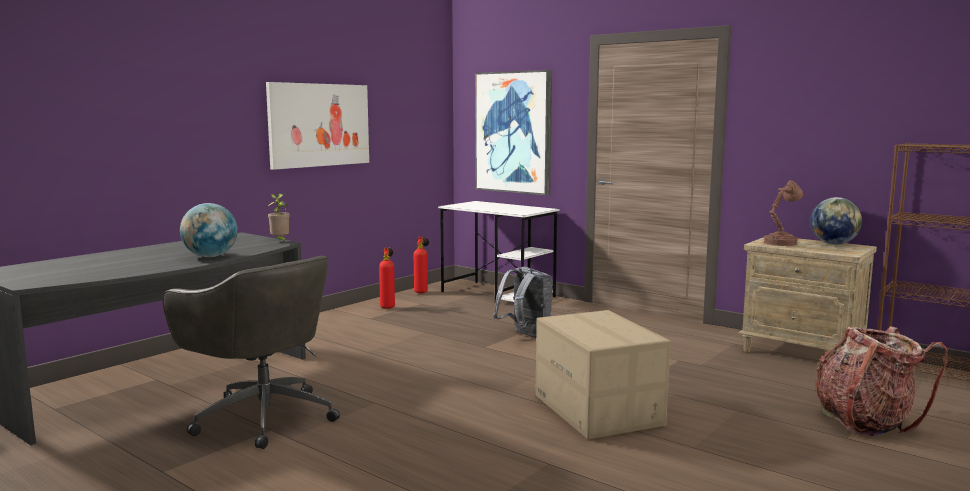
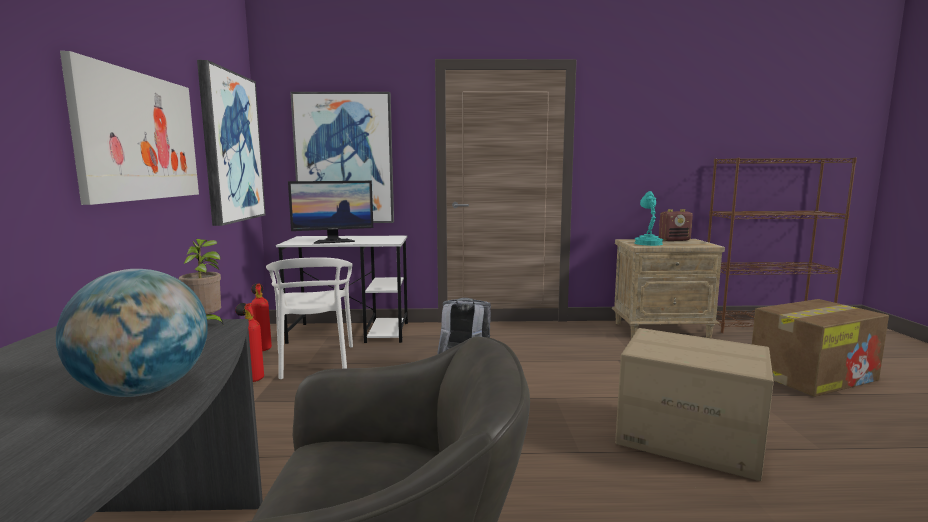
camera: 40 degrees left, 0 degrees up
(416, 124) = (231, 147): none -> picture
(440, 306) = (314, 361): none -> white chair
(483, 207) = (333, 241): none -> monitor
(781, 242) = (647, 243): brown table lamp -> turquoise table lamp
(834, 244) = (674, 240): globe -> radio
(866, 421) = (813, 375): backpack -> cardboard box

